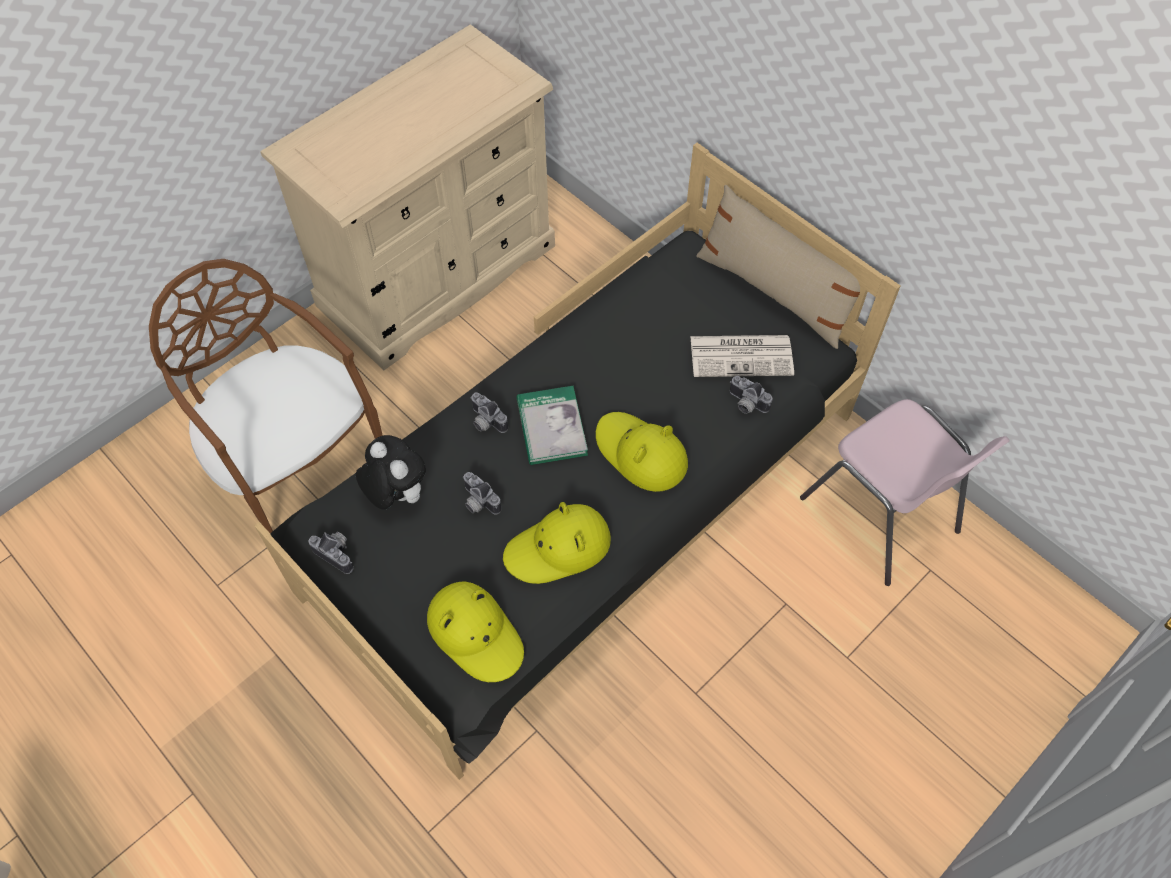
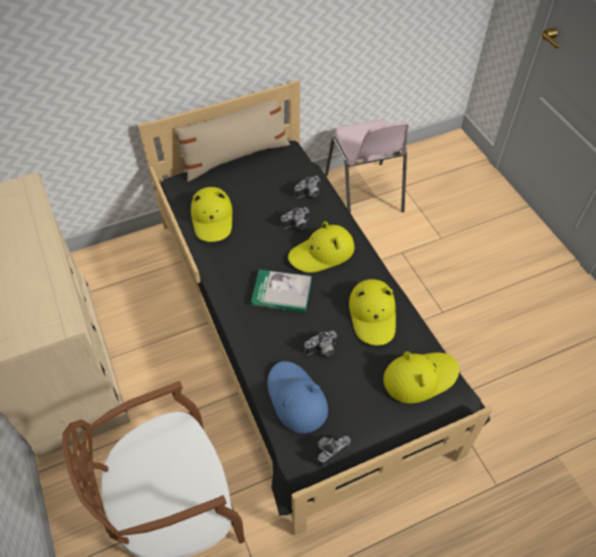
camera: 70 degrees left, 5 degrees down
(396, 494) = (296, 399): plush toy -> blue hat
(485, 422) = (260, 329): camera -> camera (296, 225)
(643, 307) = (212, 218): none -> yellow hat
(742, 355) = (274, 184): newspaper -> none
(880, 516) = (364, 194): pink chair -> pink chair turned 90 degrees clockwise

